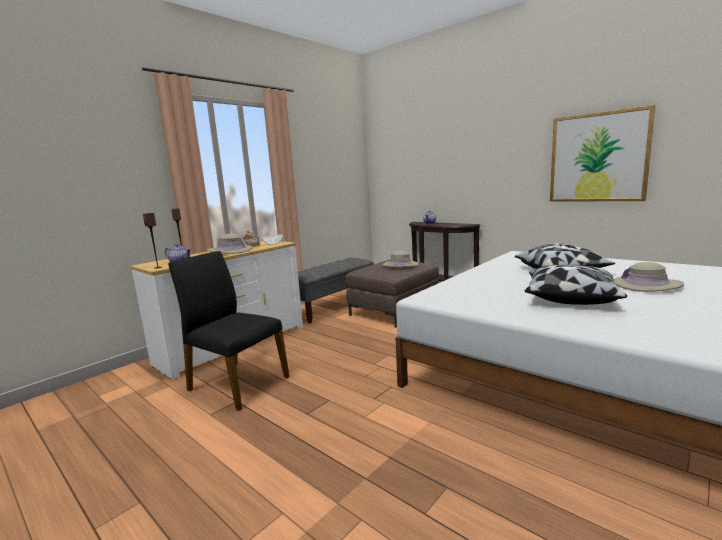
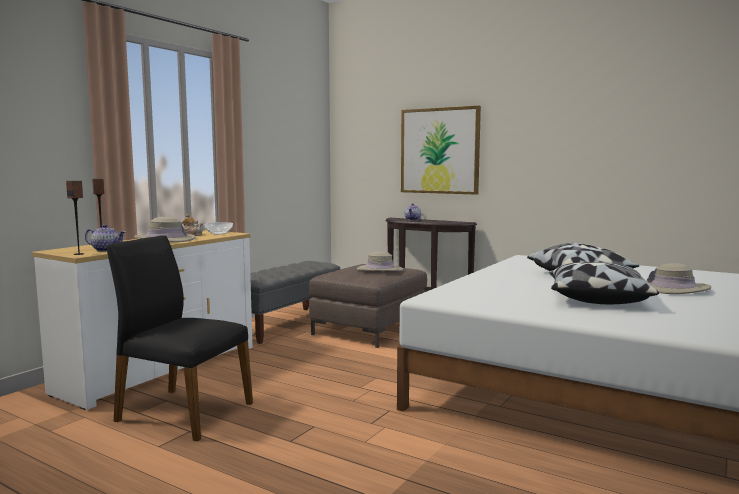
camera: 10 degrees left, 5 degrees down
(598, 157) = (614, 149): picture -> picture (439, 151)

